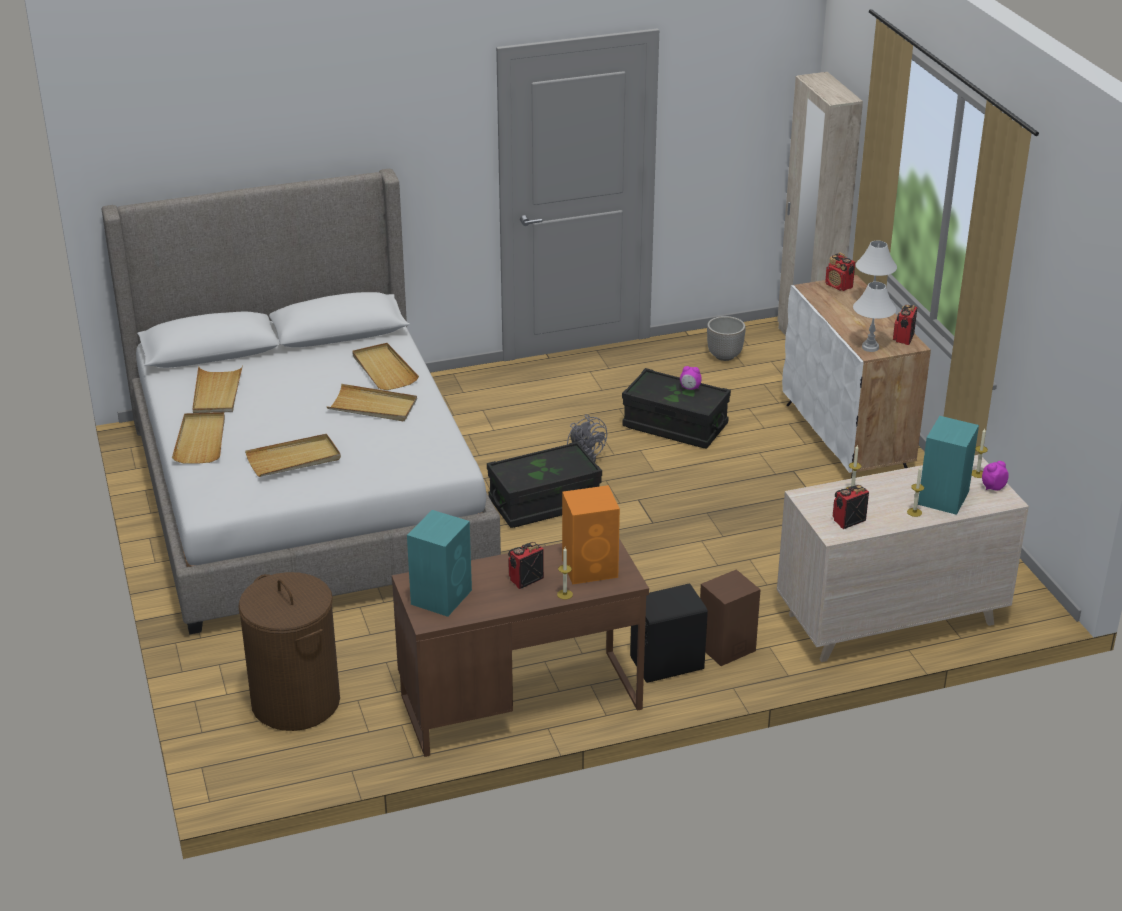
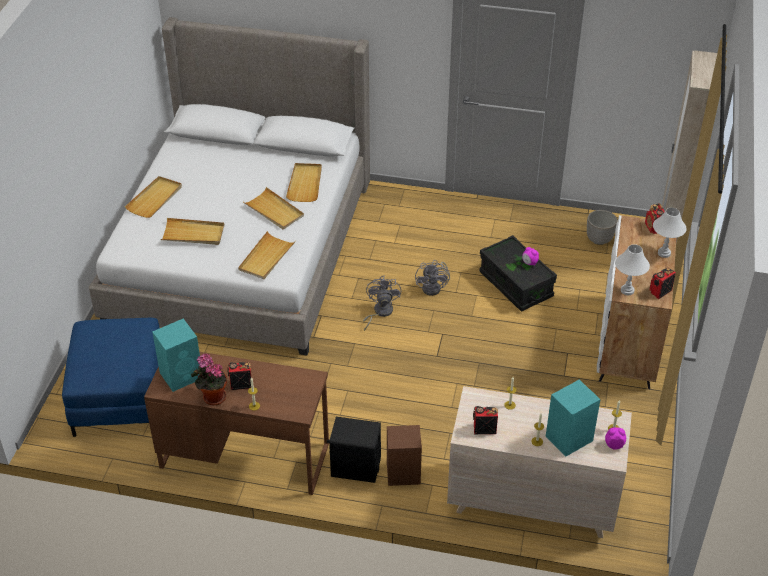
camera: 30 degrees right, 10 degrees up
(217, 393) = (193, 166): beige tray -> beige tray (266, 257)
(296, 702) = (120, 396): brown laundry basket -> blue ottoman
(504, 604) = (212, 397): none -> potted plant
(544, 503) = (380, 312): black storage box -> grey fan
(591, 568) = (287, 393): orange speaker -> none

